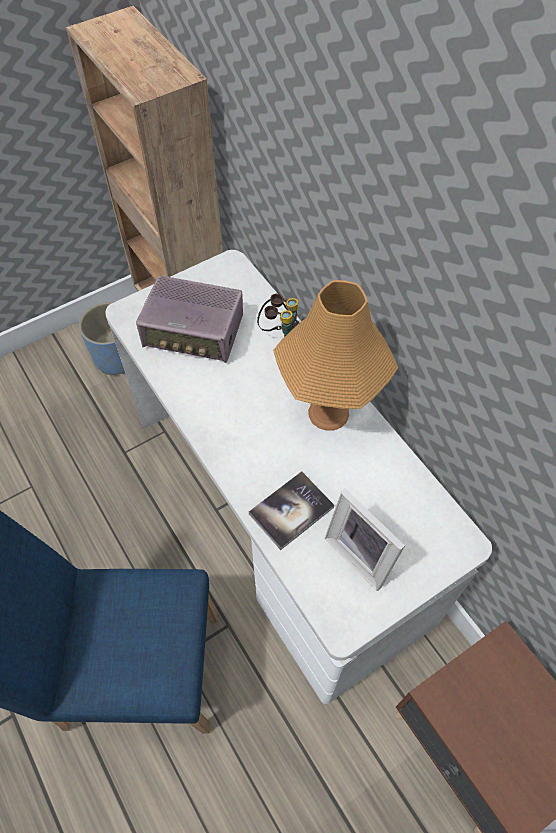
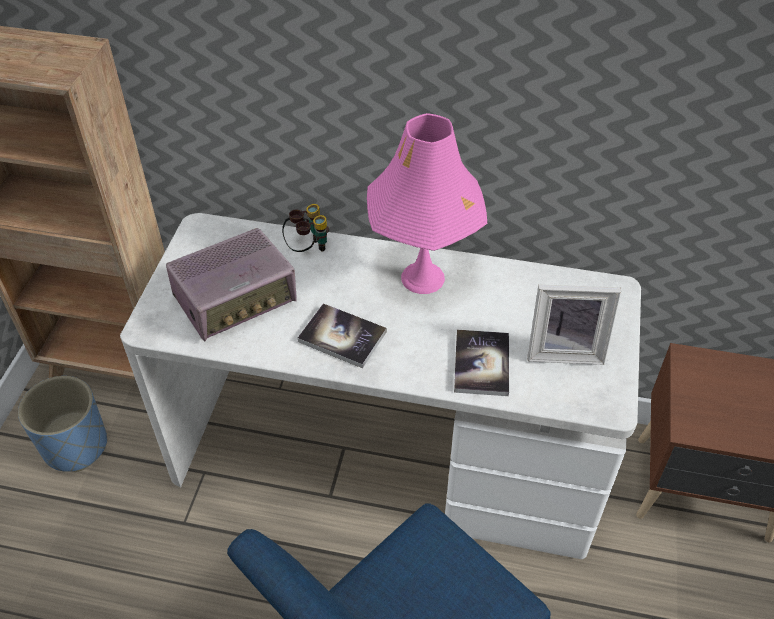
camera: 45 degrees left, 10 degrees down
(226, 412) = (342, 337): none -> book
(328, 413) = (423, 278): orange table lamp -> pink table lamp

